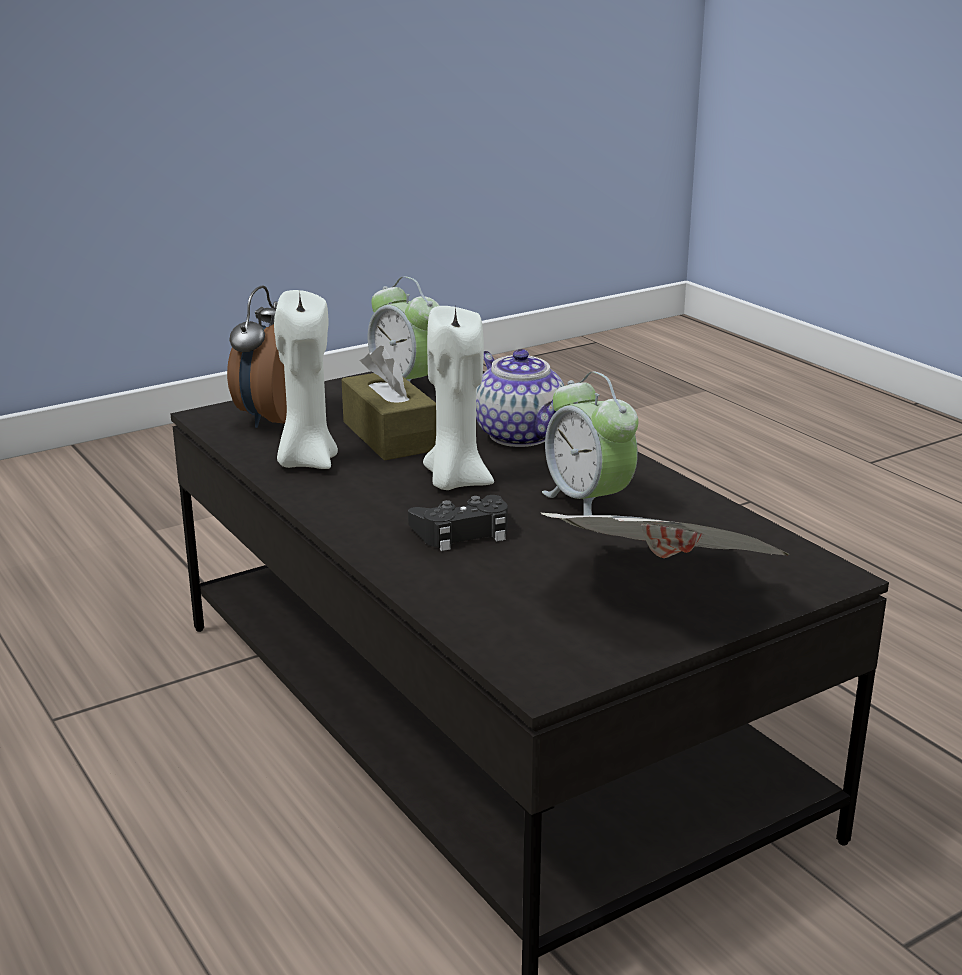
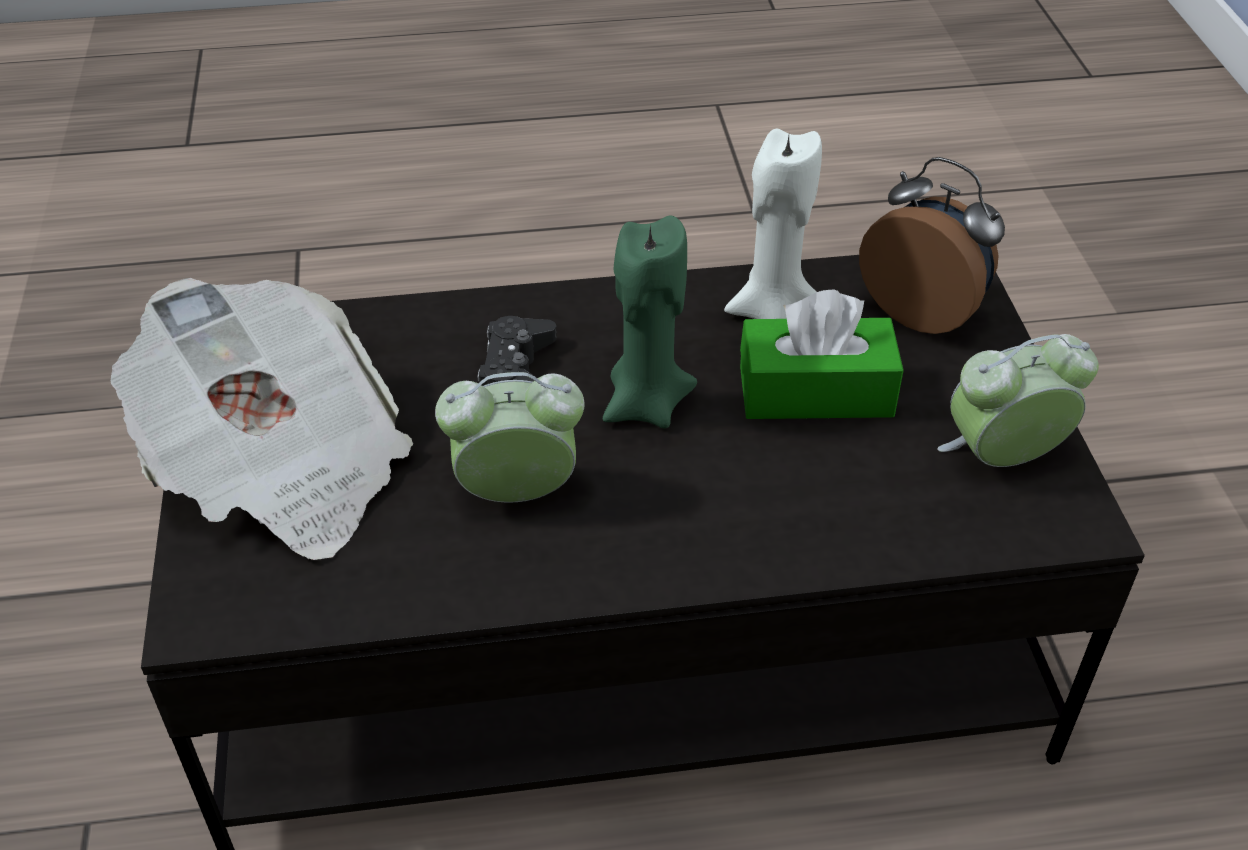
camera: 115 degrees right, 20 degrees up
(390, 436) = (815, 392): brown tissue box -> green tissue box
(455, 481) = (646, 405): white candle -> green candle
(521, 435) = (754, 511): teapot -> none

